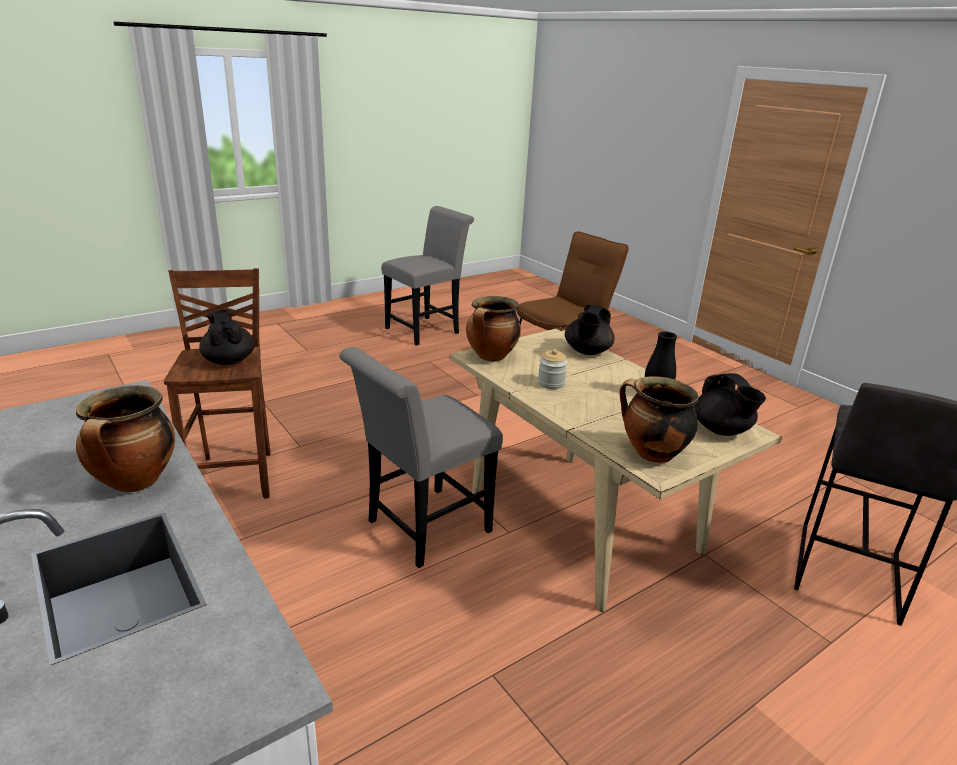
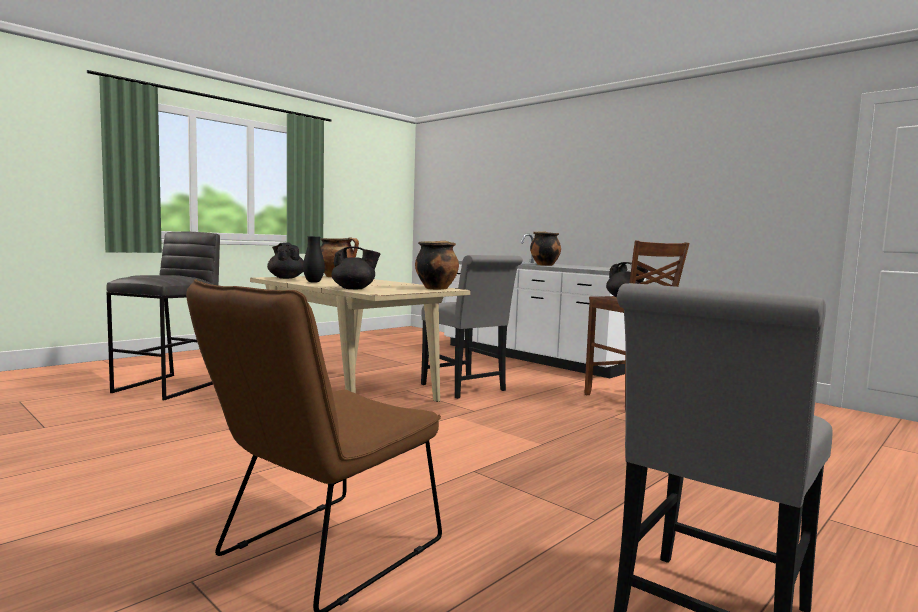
camera: 170 degrees right, 20 degrees down
(421, 529) = (467, 389): grey chair -> grey chair turned 105 degrees clockwise
(551, 383) = (388, 284): jar -> none
(587, 351) = (354, 289): black teapot -> black teapot turned 75 degrees clockwise

